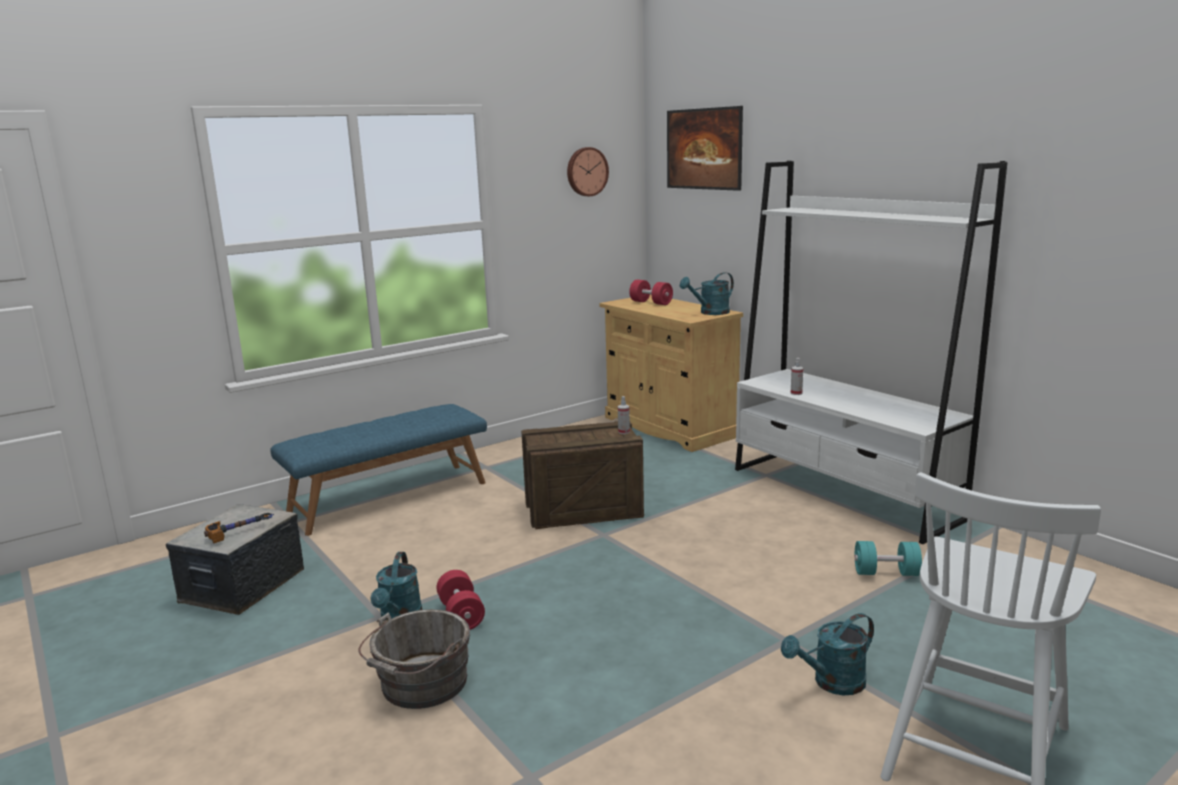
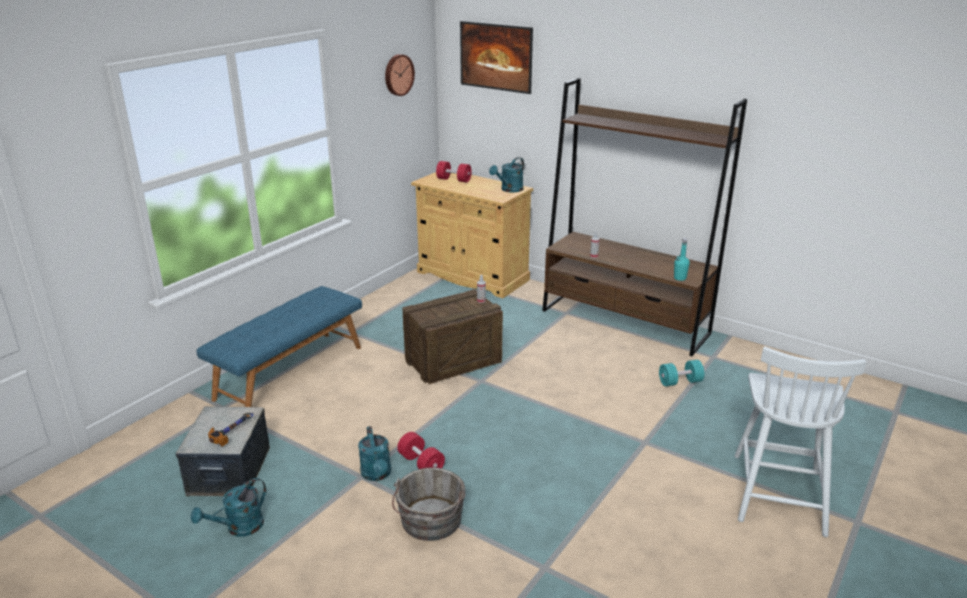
camera: 20 degrees left, 10 degrees up
(832, 683) = (685, 467): turquoise watering can -> turquoise watering can (239, 528)
(843, 493) = (624, 322): white bookcase -> brown bookcase
(904, 424) = (679, 278): none -> turquoise bottle

